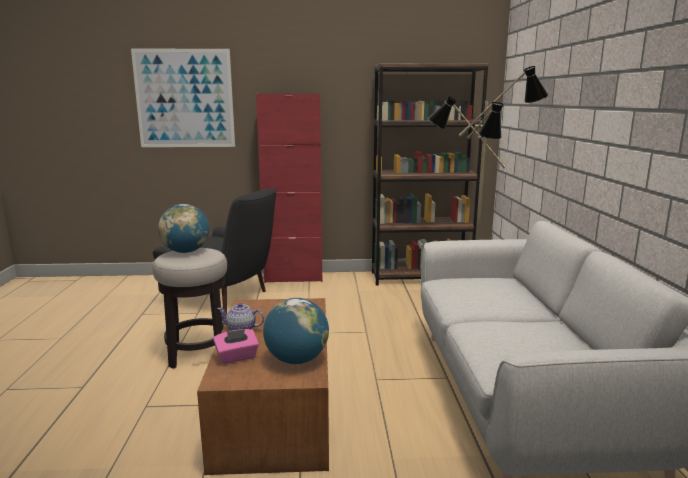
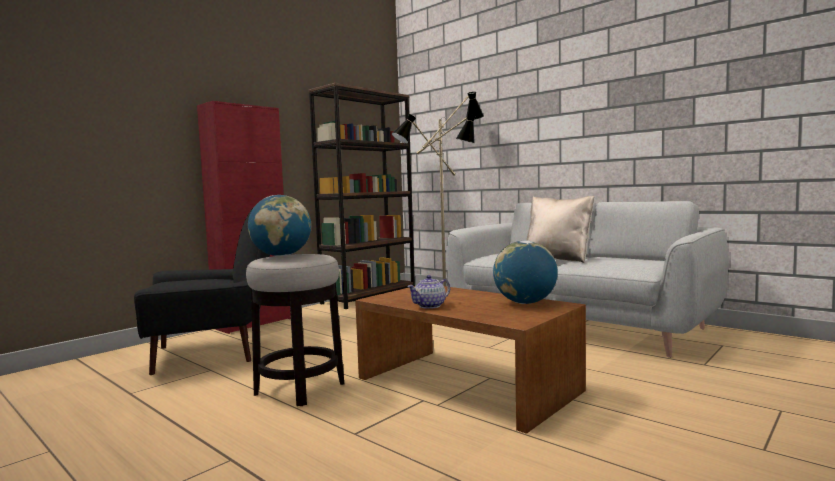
camera: 45 degrees left, 10 degrees down
(184, 99) = (95, 102): picture -> none
(237, 357) = (484, 313): pink tissue box -> none
(490, 312) = (557, 259): none -> beige pillow

